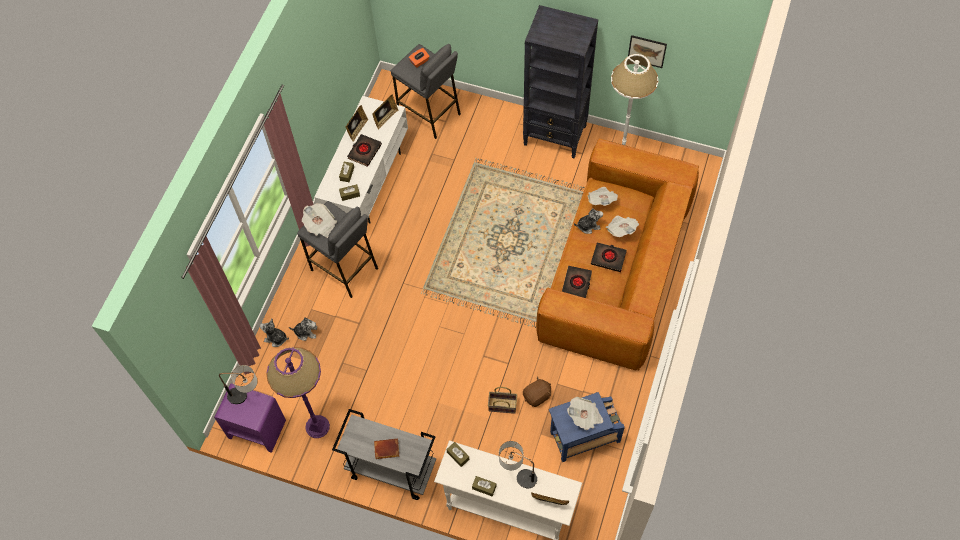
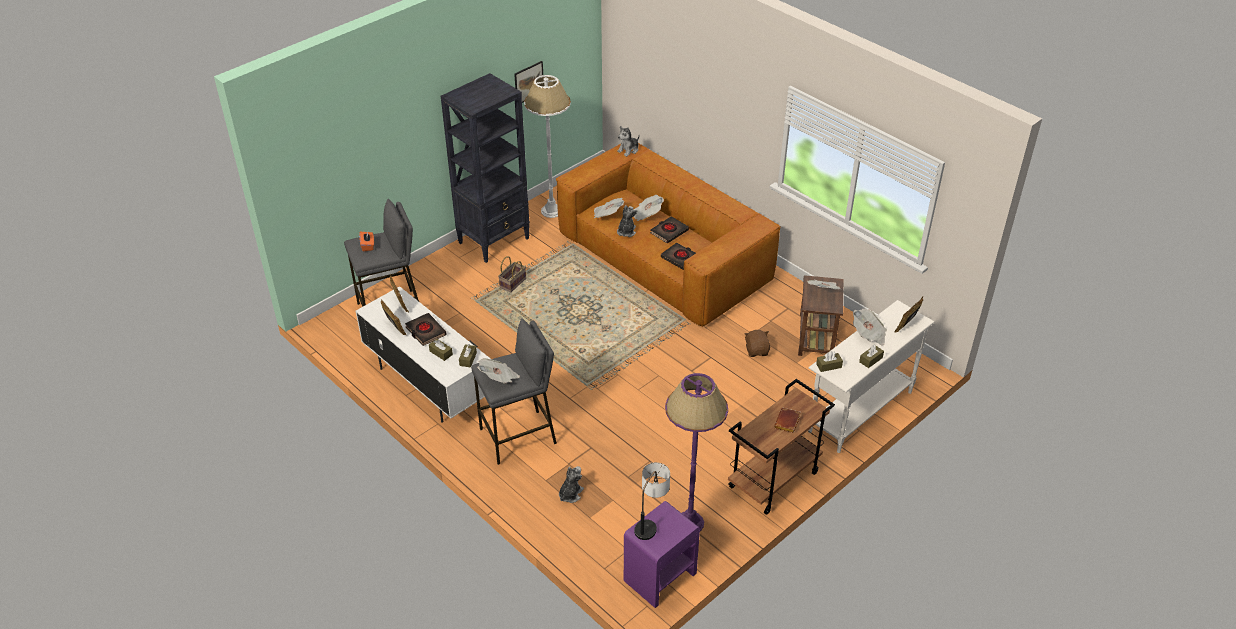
camera: 65 degrees left, 20 degrees down
(276, 338) = (559, 522): plush toy -> plush toy (628, 150)
(391, 470) = (773, 481): grey cart -> brown cart
(503, 405) = (752, 376): basket -> basket (513, 282)
(517, 474) = (868, 334): table lamp -> newspaper
(583, 437) = (816, 337): blue side table -> brown side table

